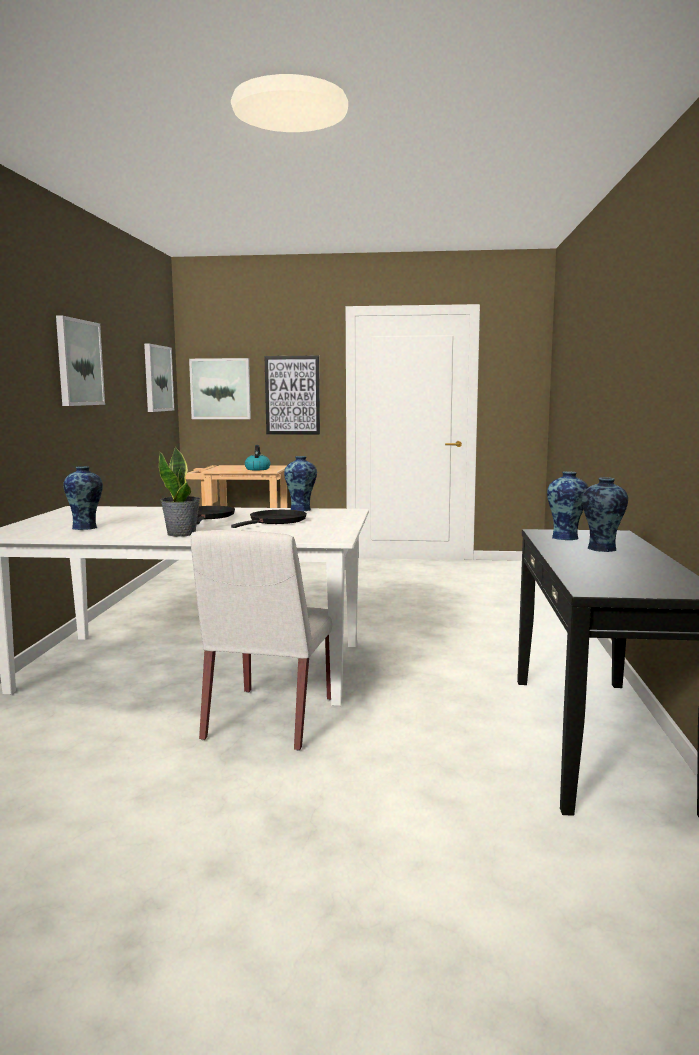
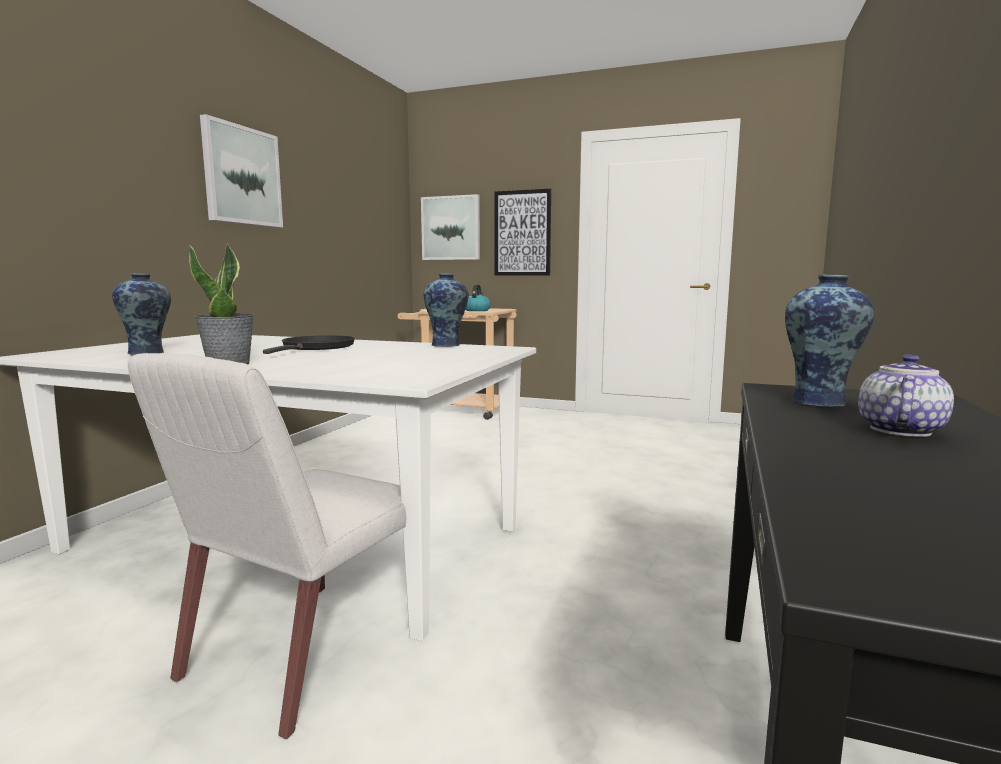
camera: 15 degrees right, 0 degrees up
(157, 378) = (378, 213): picture -> none
(276, 521) = (384, 356): black frying pan -> none
(602, 549) = (897, 430): vase -> teapot

